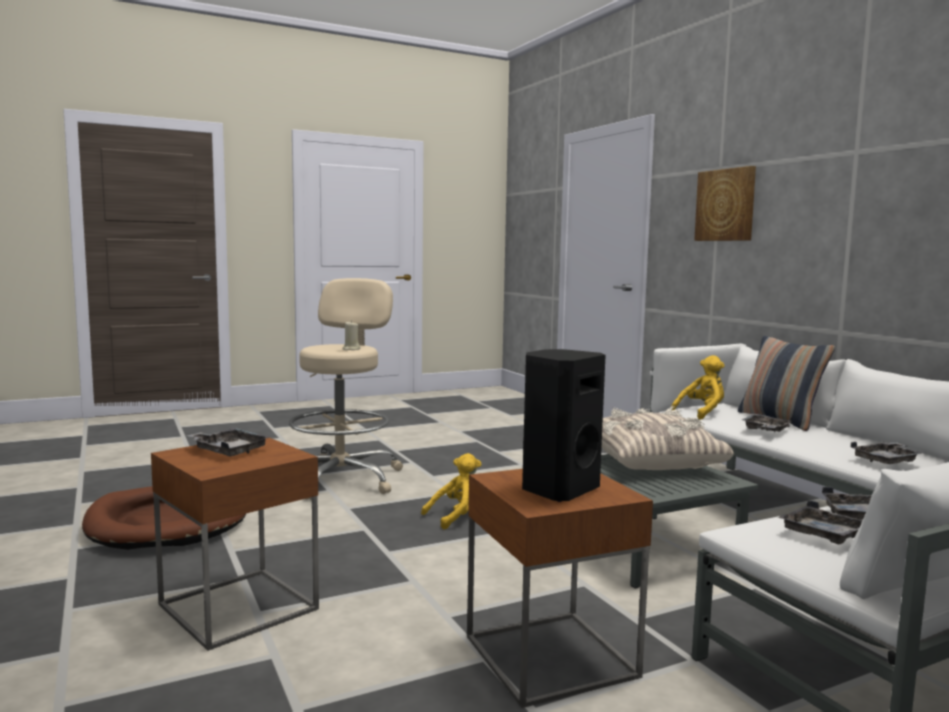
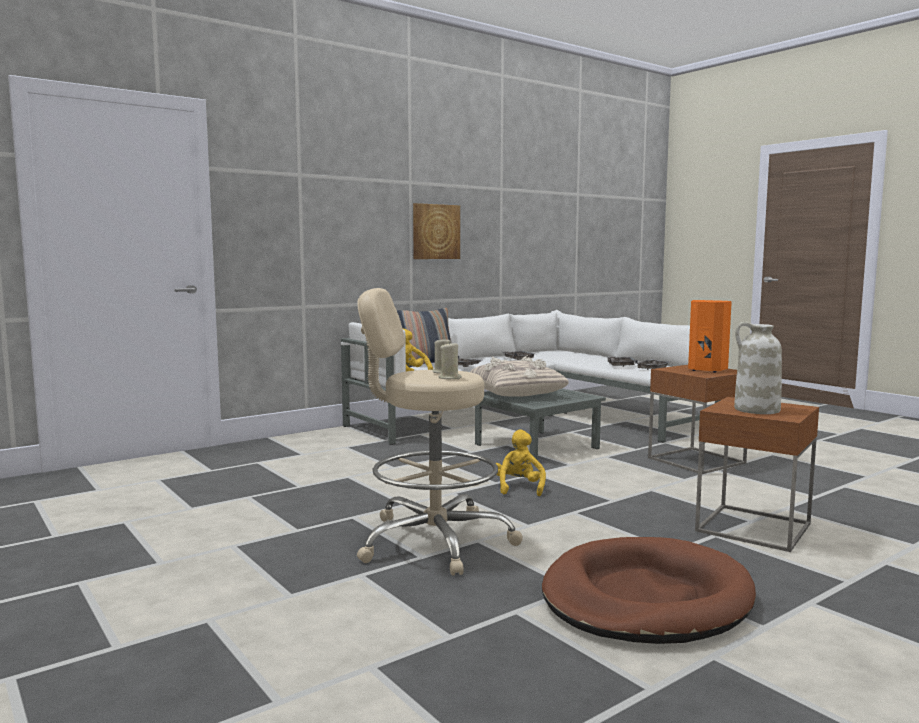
camera: 100 degrees left, 0 degrees up
(229, 451) = (756, 410): grey tray -> white vase
(322, 349) = (450, 378): none -> beige candle
(456, 517) = (519, 488): yellow plush toy -> yellow plush toy turned 45 degrees clockwise
(557, 489) = (706, 370): black speaker -> orange speaker
(726, 205) = (312, 208): picture -> picture (435, 231)

